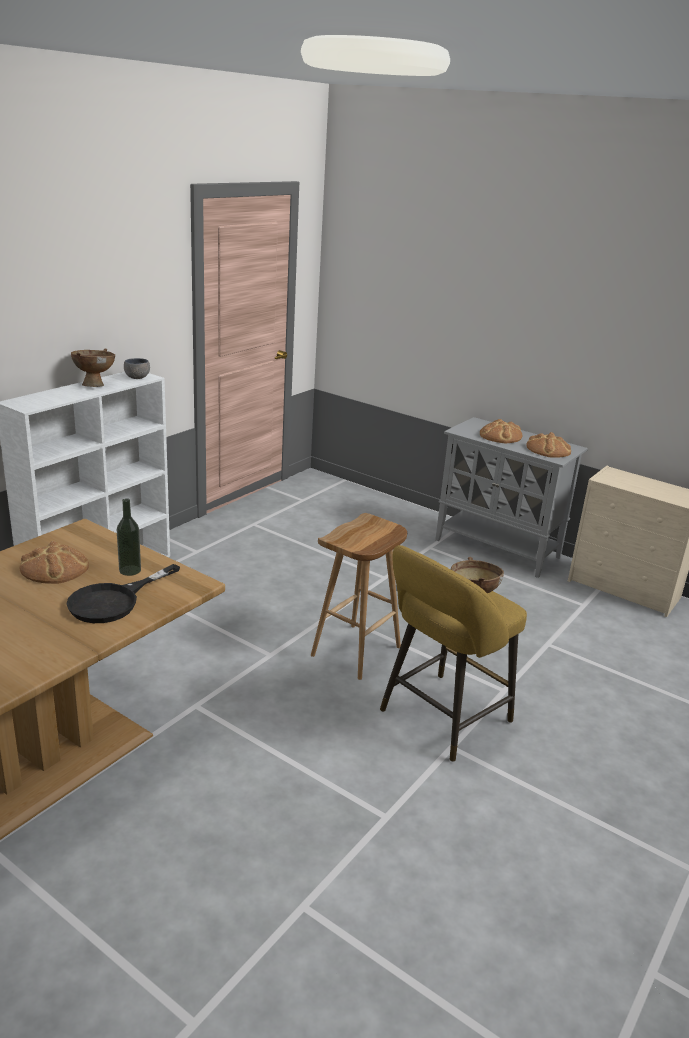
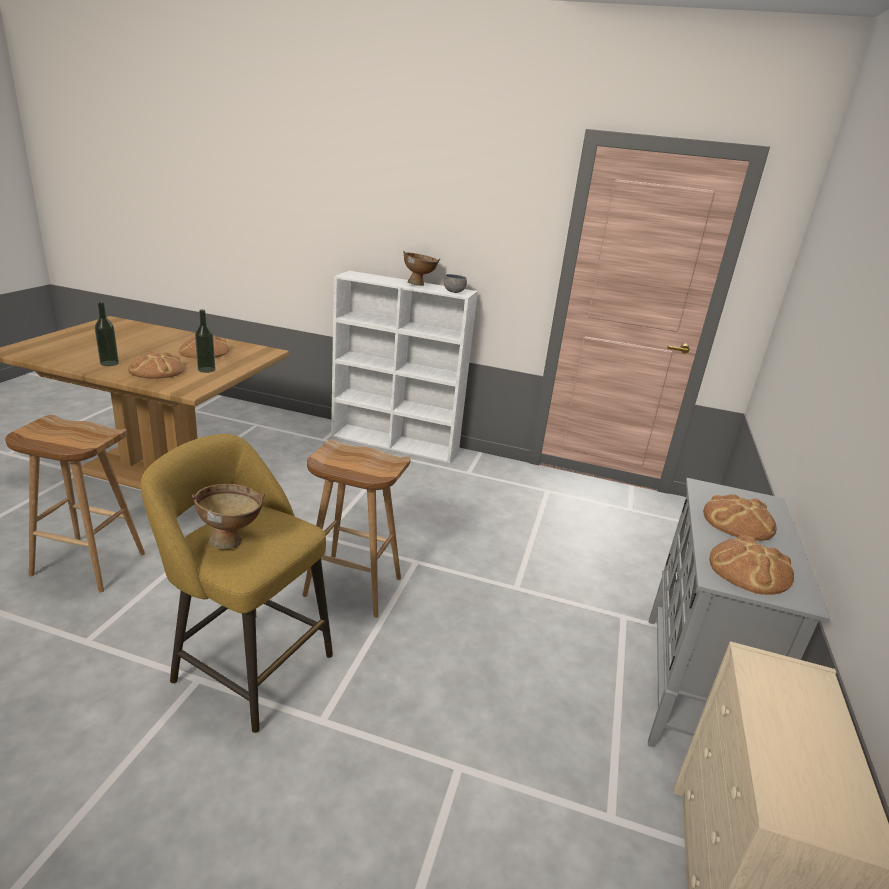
camera: 70 degrees right, 0 degrees up
(62, 633) = (109, 363): none -> bottle
(113, 601) = (157, 370): black frying pan -> bread
(249, 823) = (87, 564): none -> brown stool

